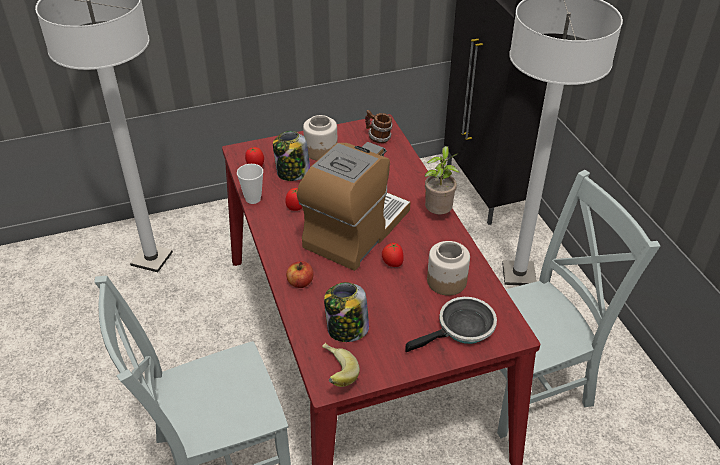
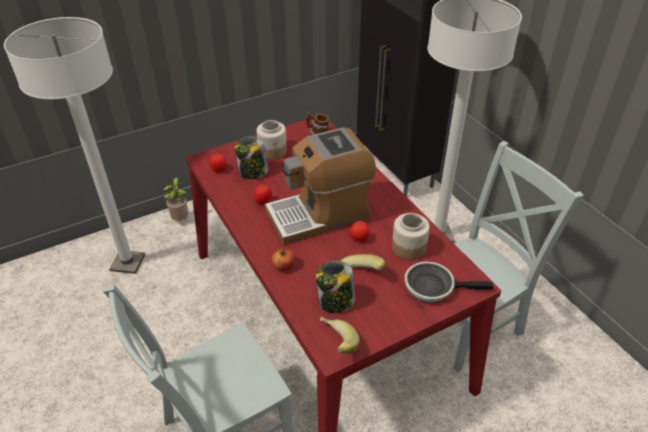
camera: 10 degrees left, 0 degrees up
(253, 199) = (224, 198): cup -> none
(355, 230) = (320, 214): coffee machine -> coffee machine turned 135 degrees counterclockwise
(379, 303) = (357, 275): none -> banana
(438, 213) = (385, 191): potted plant -> potted plant (181, 219)
(462, 329) = (433, 287): frying pan -> frying pan turned 135 degrees counterclockwise

